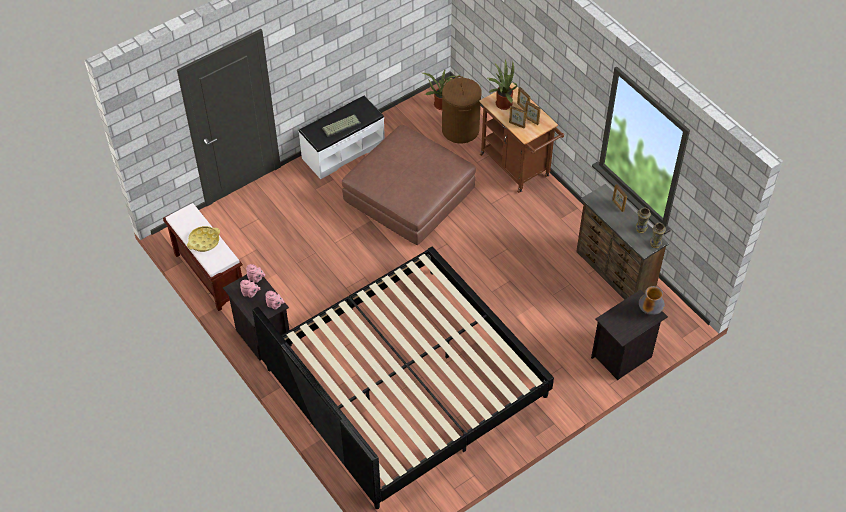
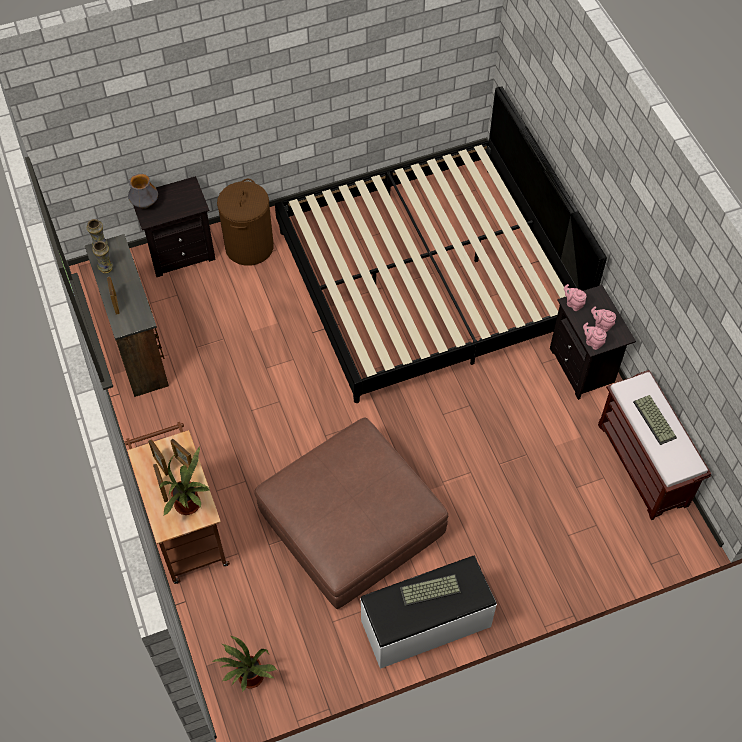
camera: 165 degrees left, 5 degrees up
(204, 241) = (655, 420): yellow tray -> keyboard
(460, 130) = (239, 618): brown laundry basket -> brown laundry basket (249, 246)

